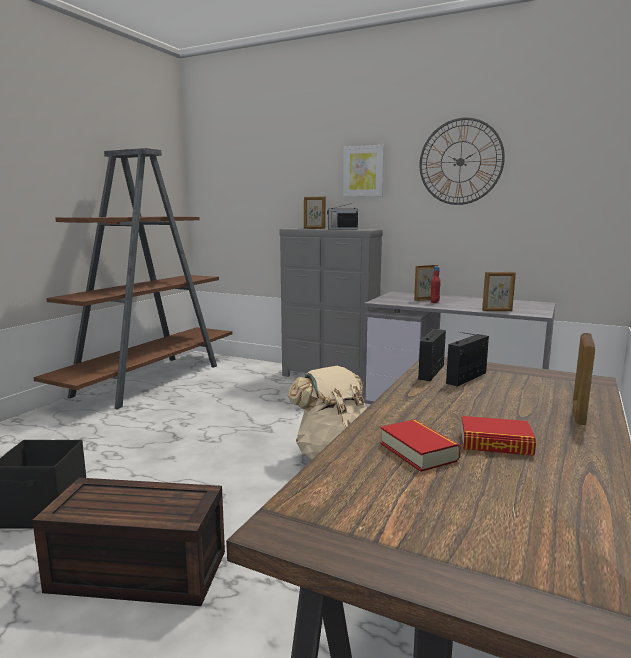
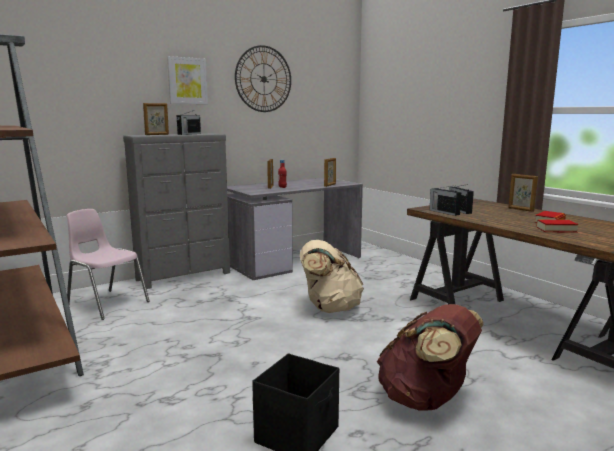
camera: 60 degrees left, 0 degrees up
(135, 573) = (426, 400): brown storage box -> brown backpack
(240, 375) = (107, 303): none -> pink chair

